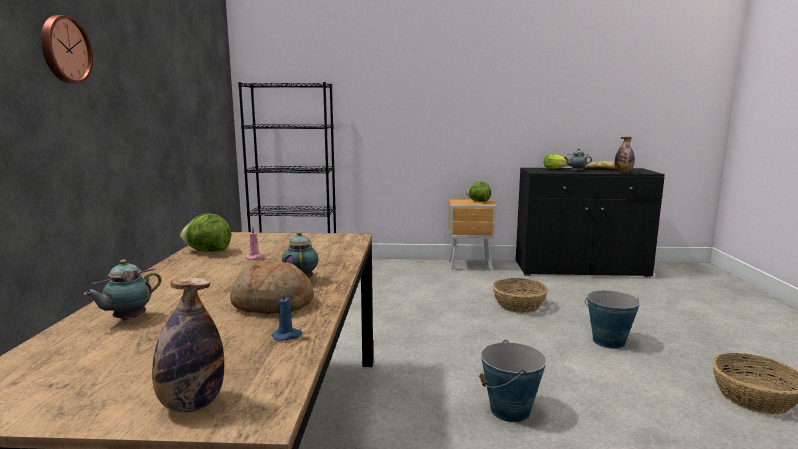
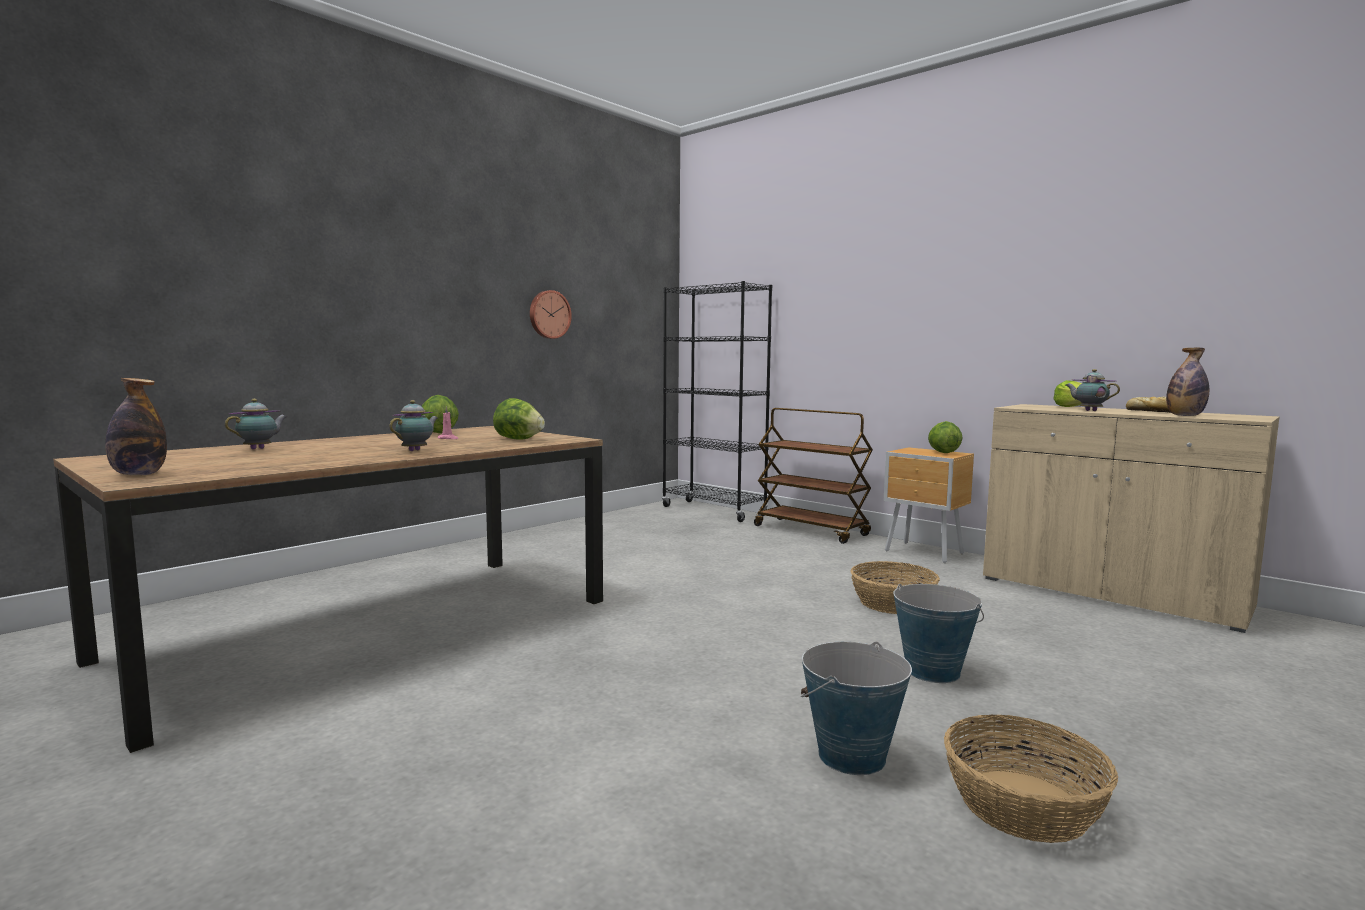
camera: 40 degrees right, 5 degrees down
(64, 50) = (403, 252): wall clock -> wall clock (549, 314)
(127, 319) = (260, 448): teapot -> teapot turned 135 degrees clockwise
(272, 304) = (344, 455): bread -> none
(287, 336) = (283, 466): blue candle -> none
(315, 246) = (518, 439): none -> lettuce
(386, 265) = (811, 531): none -> brown cart
(510, 410) = (638, 678): bucket -> bucket (851, 756)
(580, 269) = (1111, 593): black cabinet -> beige cabinet

